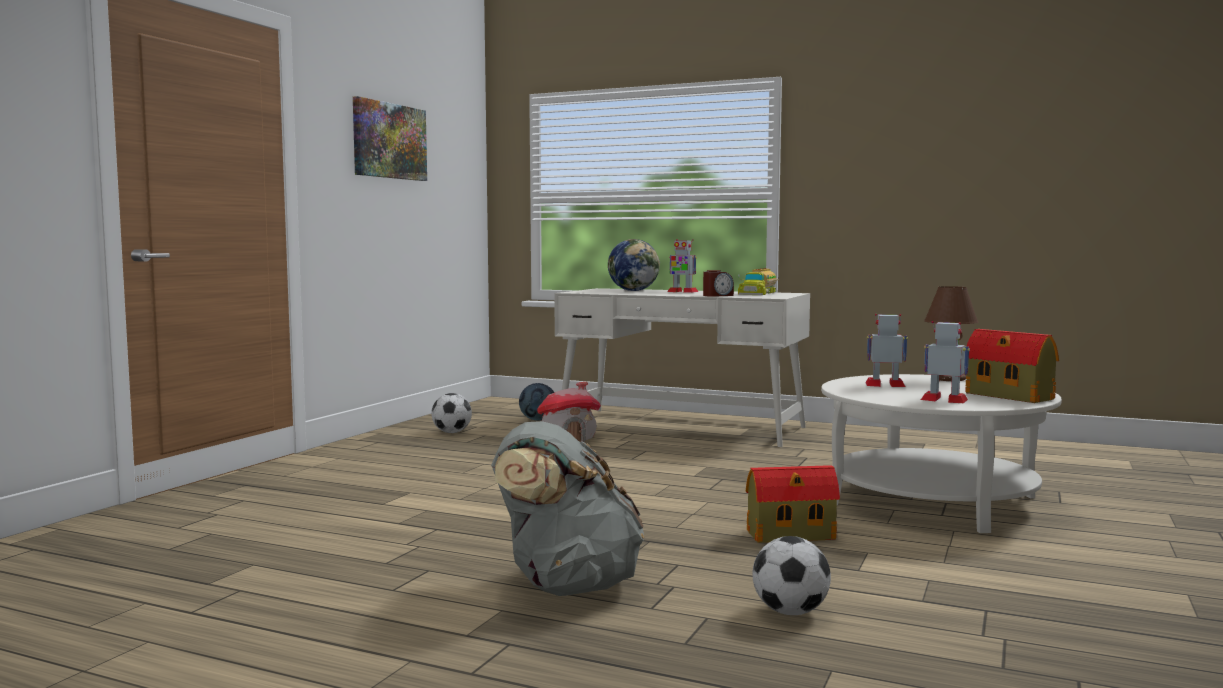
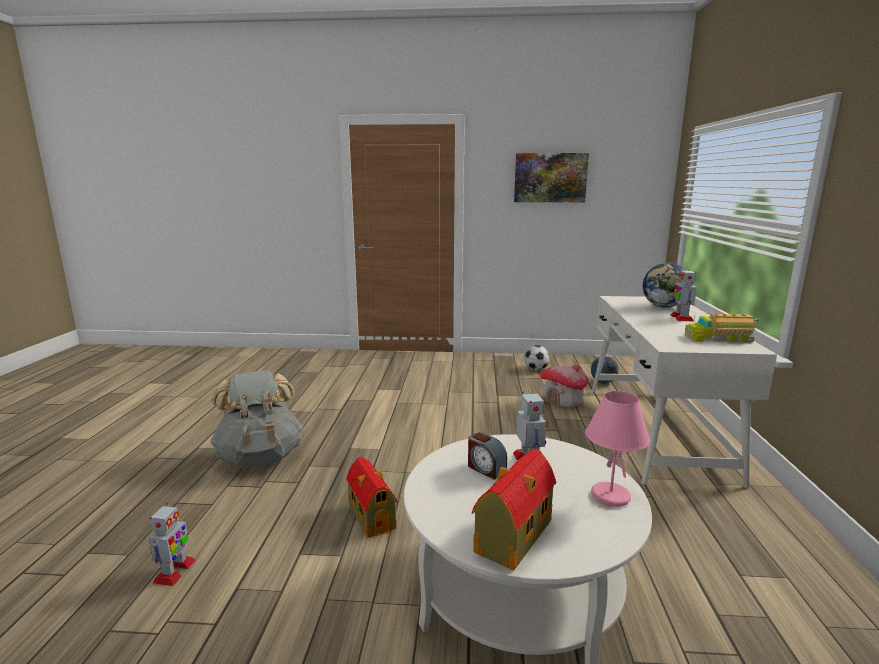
camera: 70 degrees right, 10 degrees up
(717, 295) = (653, 330): alarm clock -> alarm clock (485, 468)
(790, 612) = (217, 531): football -> none
(944, 400) = (457, 495): toy robot -> toy robot (174, 571)
(948, 379) = (609, 496): brown table lamp -> pink table lamp

